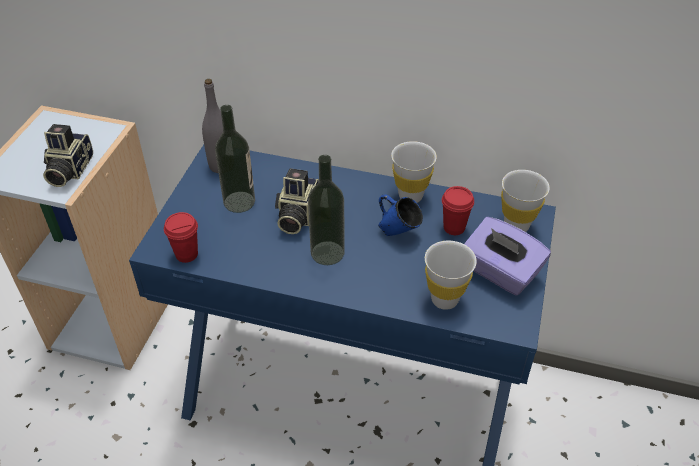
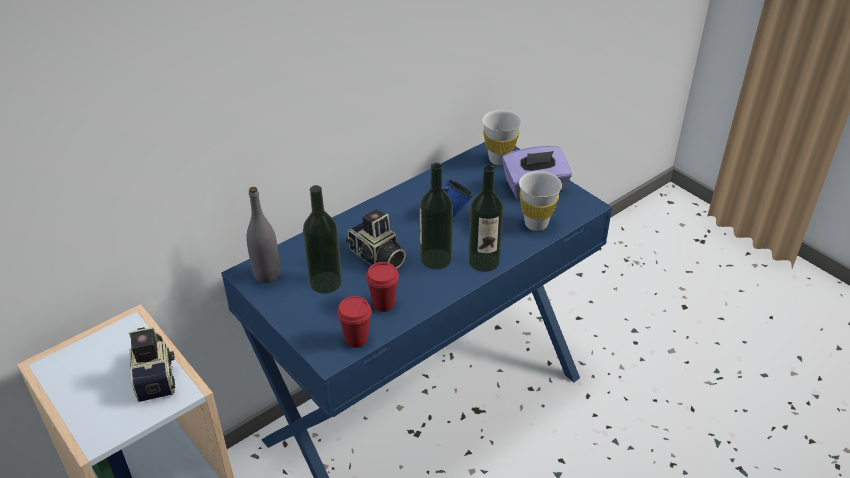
camera: 55 degrees left, 5 degrees down
(68, 170) = (156, 376): camera -> camera turned 150 degrees counterclockwise
(353, 287) = (484, 261): none -> bottle
(410, 196) = (419, 191): white cup -> none
(454, 227) = (473, 186): red cup -> red cup (383, 304)

